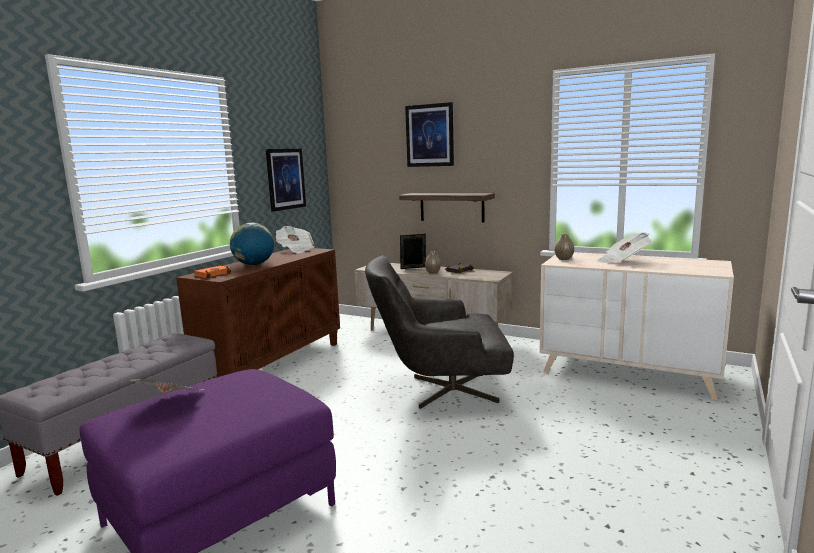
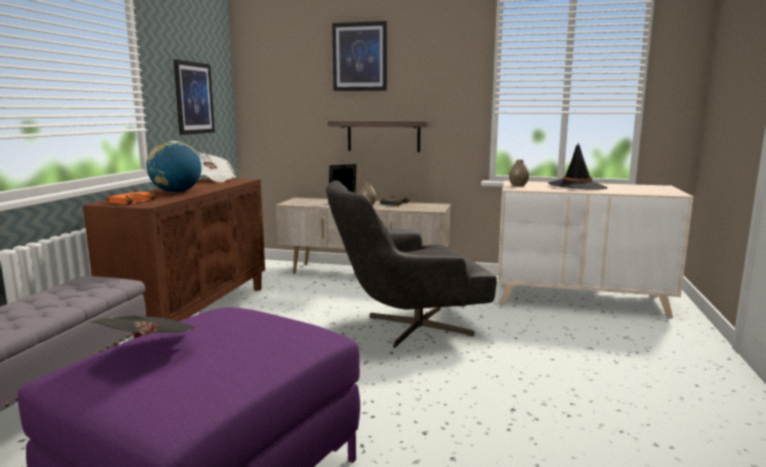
camera: 15 degrees left, 0 degrees up
(623, 261) = (577, 186): newspaper -> black hat

